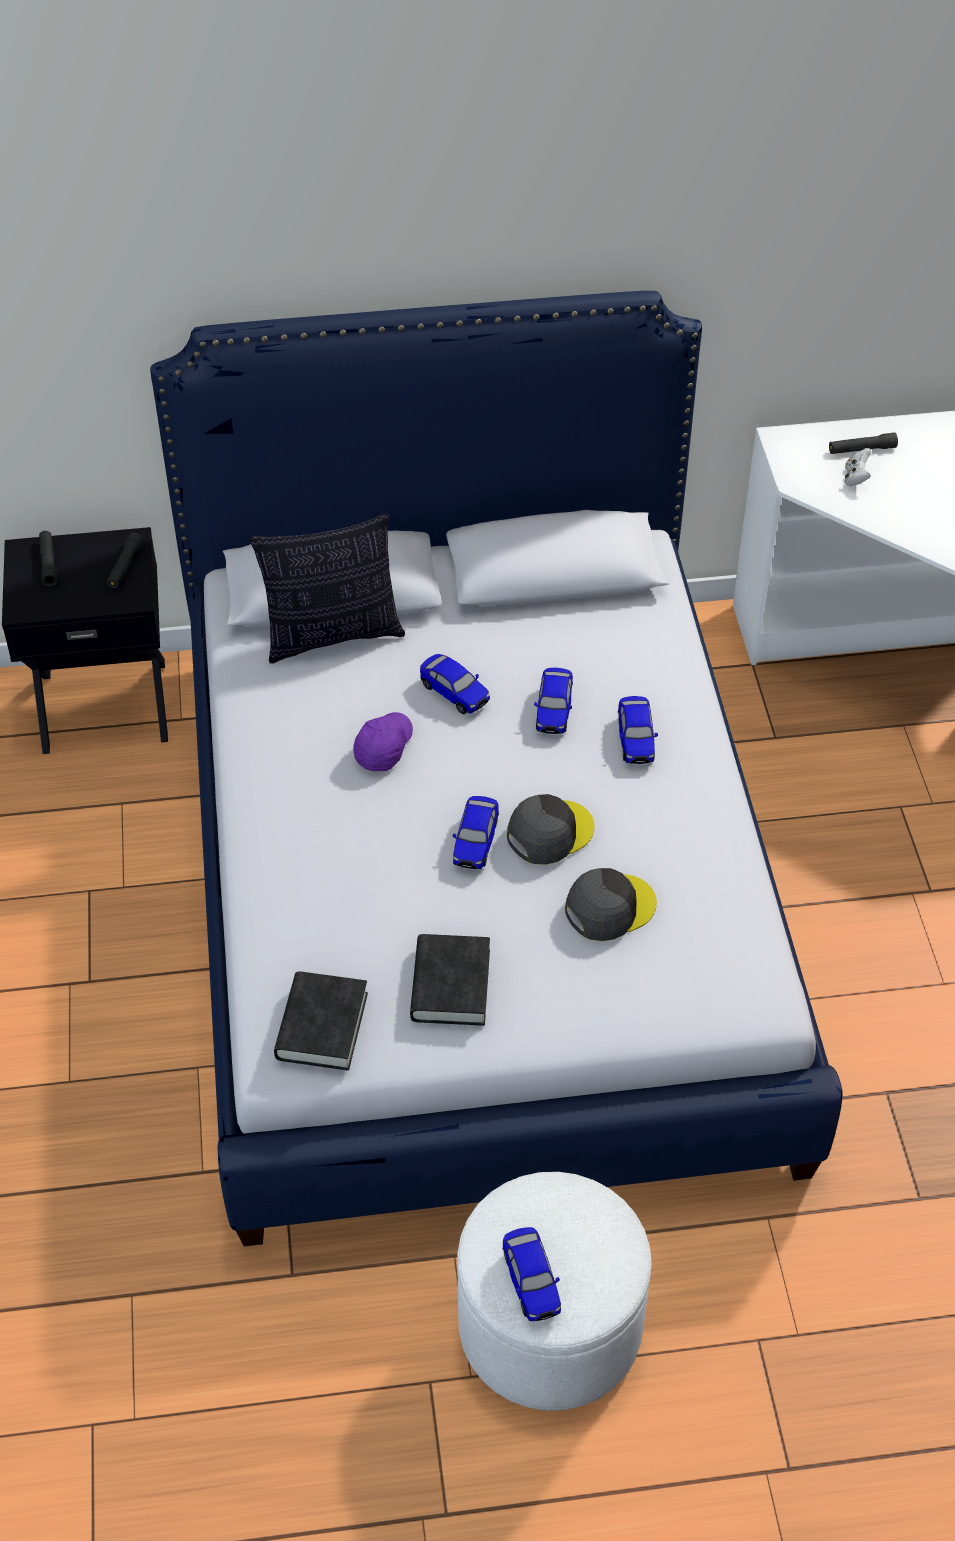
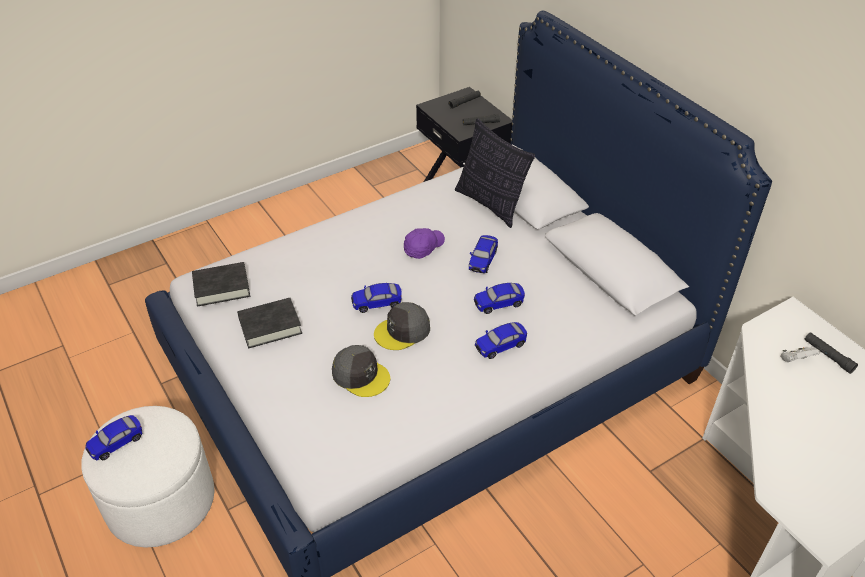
camera: 65 degrees right, 5 degrees down
(383, 747) = (423, 247): purple cap -> purple cap turned 45 degrees counterclockwise
(549, 832) = (402, 331): grey cap -> grey cap turned 120 degrees clockwise

